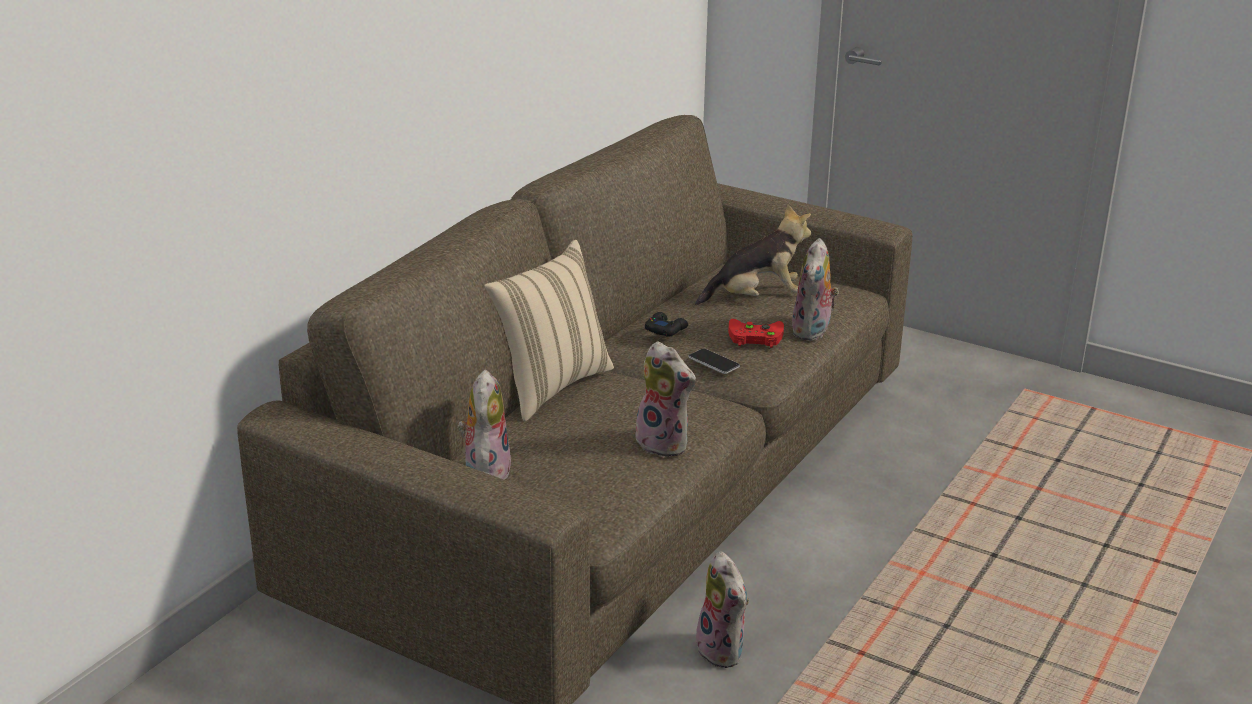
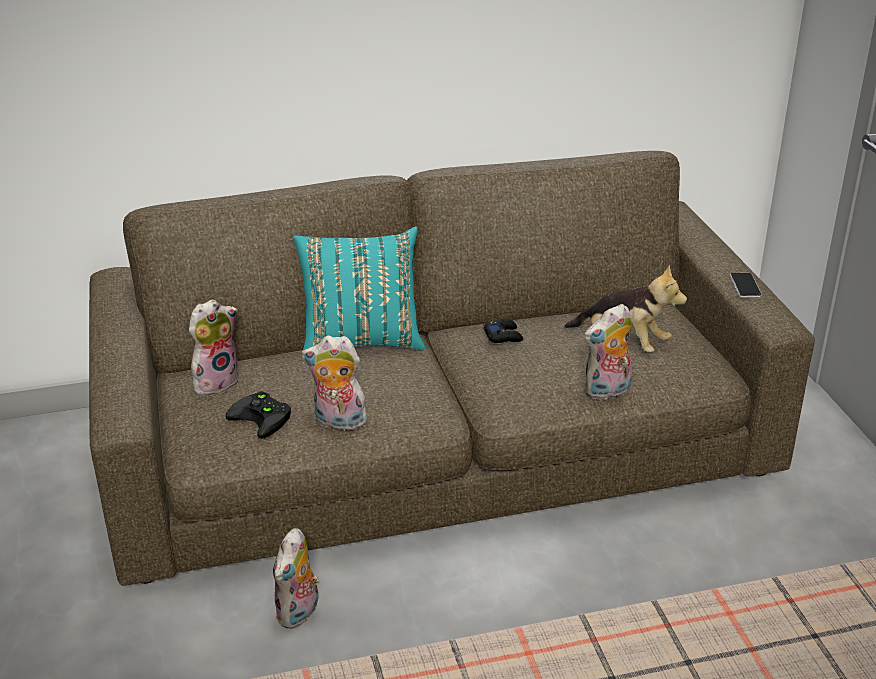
camera: 45 degrees right, 5 degrees up
(549, 386) = (361, 341): beige pillow -> turquoise pillow
(601, 470) = (264, 418): none -> black game controller
(665, 444) = (338, 422): plush toy -> plush toy turned 105 degrees clockwise
(713, 362) = (489, 379): phone -> phone (745, 286)
(753, 337) = (548, 372): red game controller -> none

